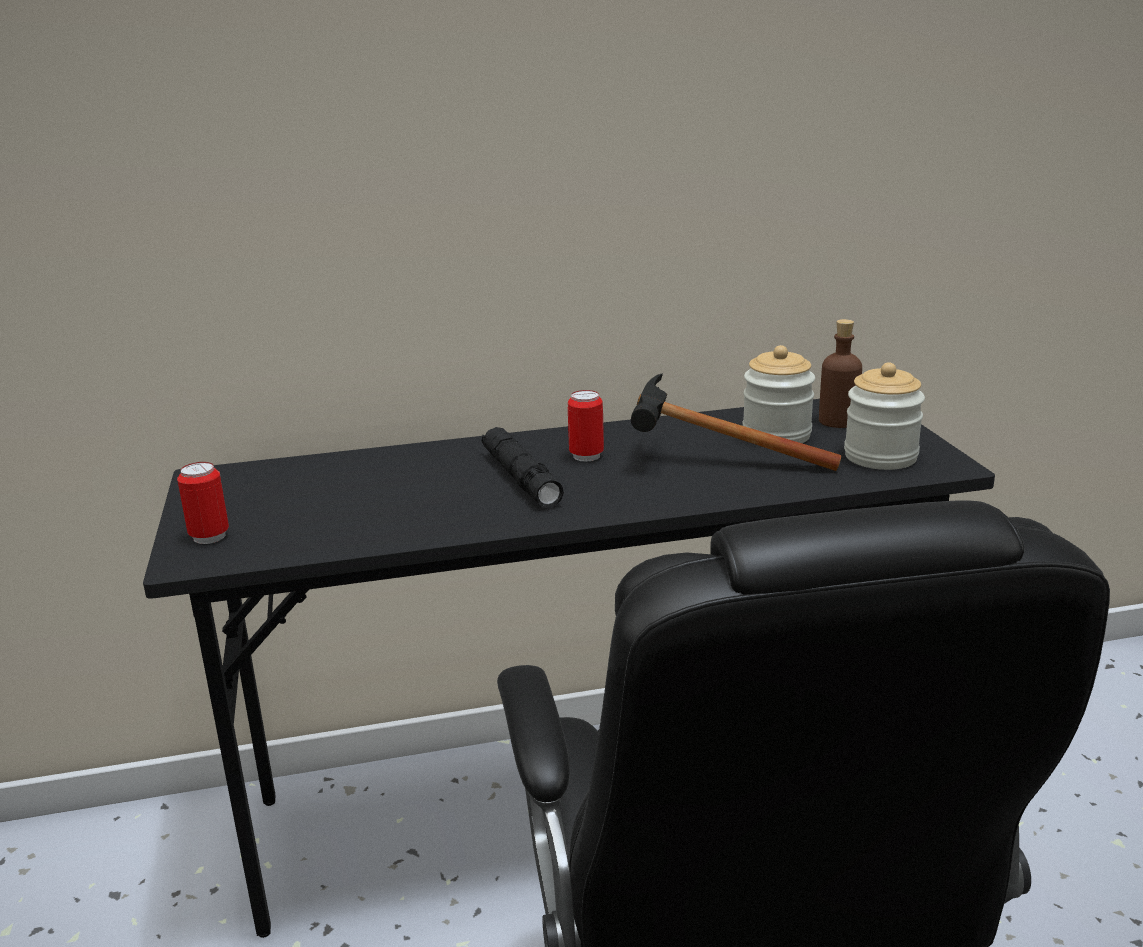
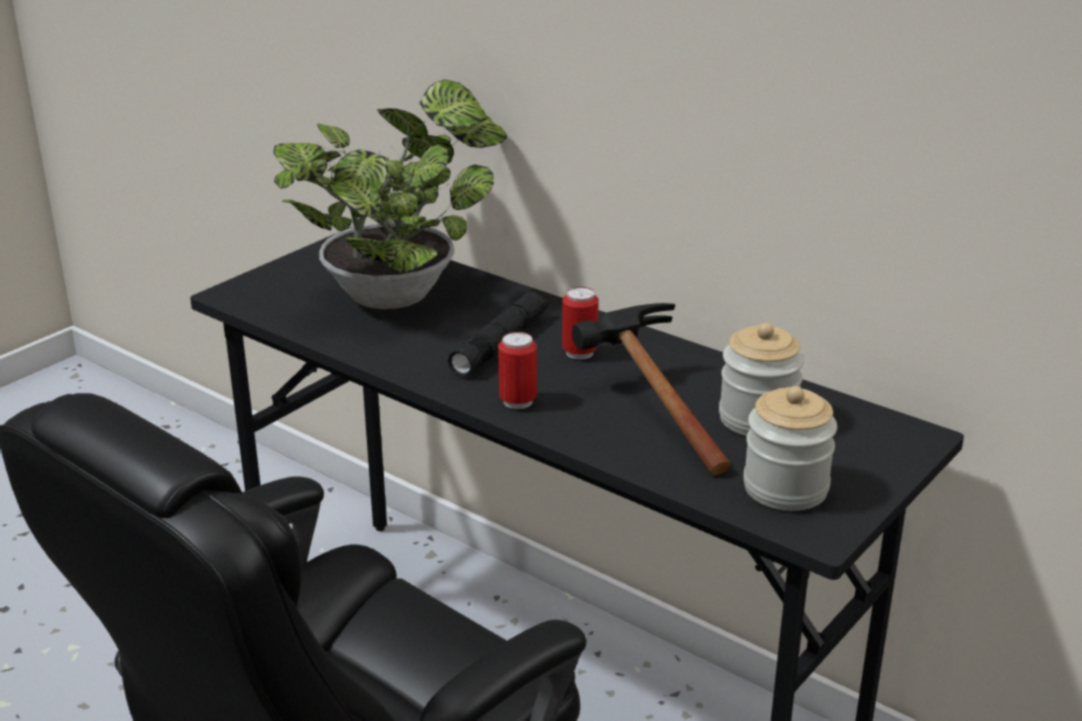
camera: 50 degrees right, 5 degrees up
(209, 537) = (270, 284): can -> can (518, 401)
(352, 488) = (398, 294): none -> potted plant
(838, 421) = (845, 438): brown bottle -> none

